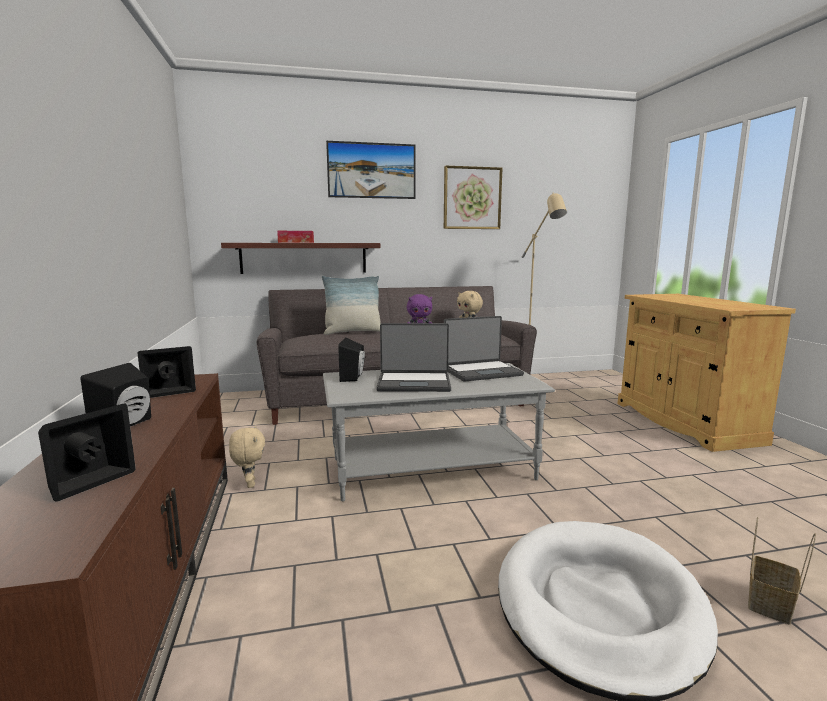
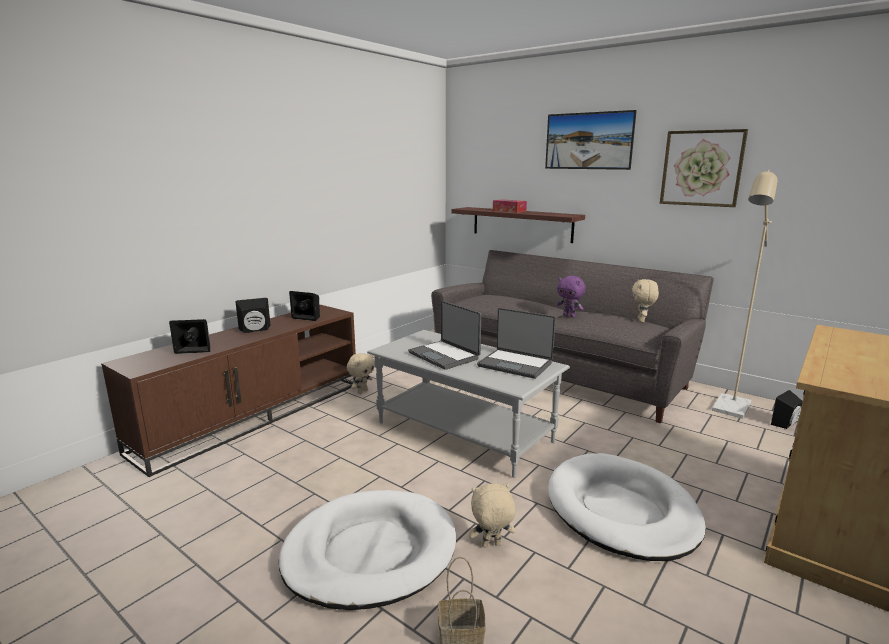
camera: 50 degrees right, 5 degrees up
(353, 332) = (522, 300): pillow -> none
(354, 377) = (427, 338): black speaker -> black speaker (786, 424)
(623, 463) = (621, 510): none -> white dog bed
(634, 532) = (491, 546): none -> beige plush toy

